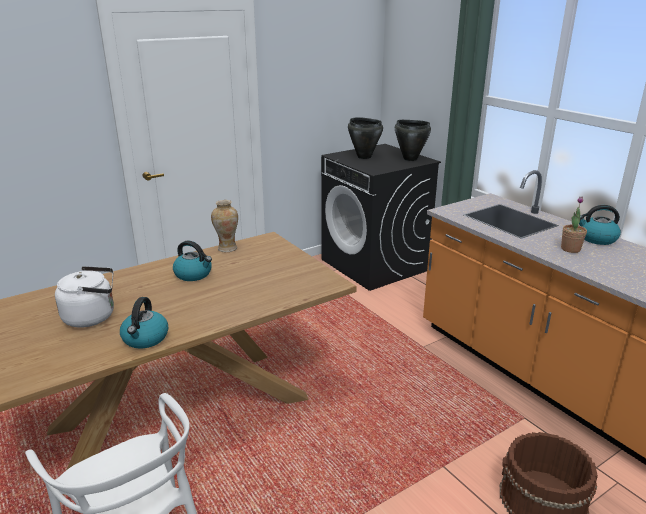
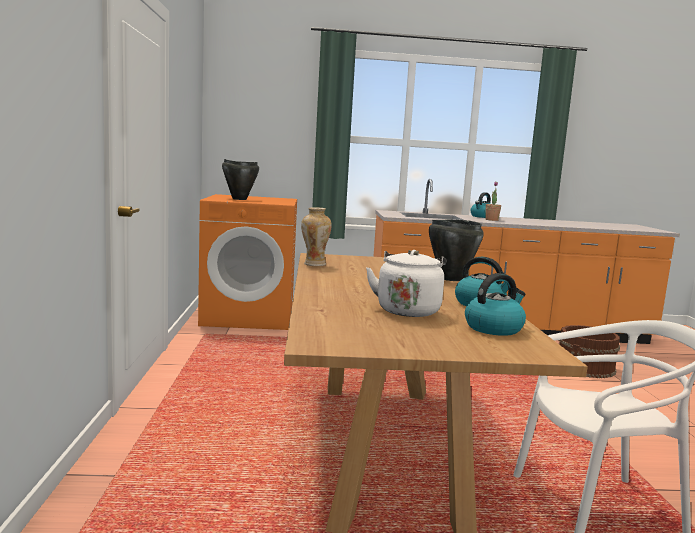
camera: 60 degrees left, 15 degrees down
(194, 274) = (358, 278): kettle -> kettle (494, 328)
(375, 265) = (249, 316): black washing machine -> orange washing machine
(410, 159) = (274, 198): black cooking pot -> black cooking pot (450, 279)

